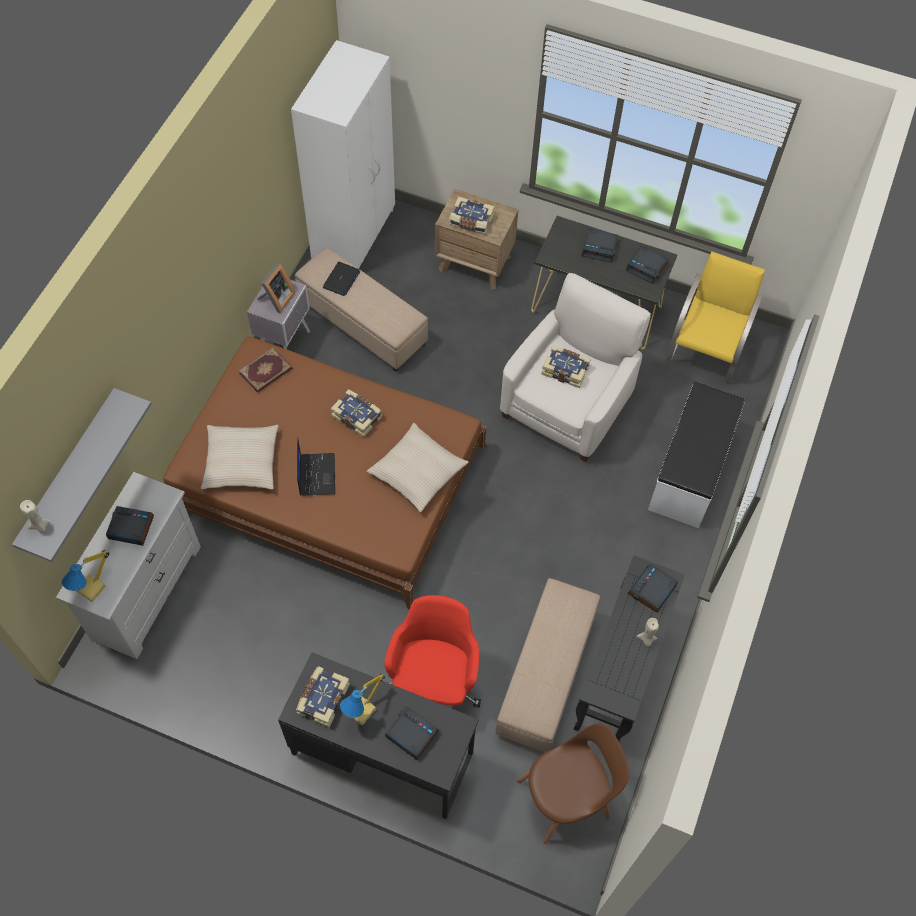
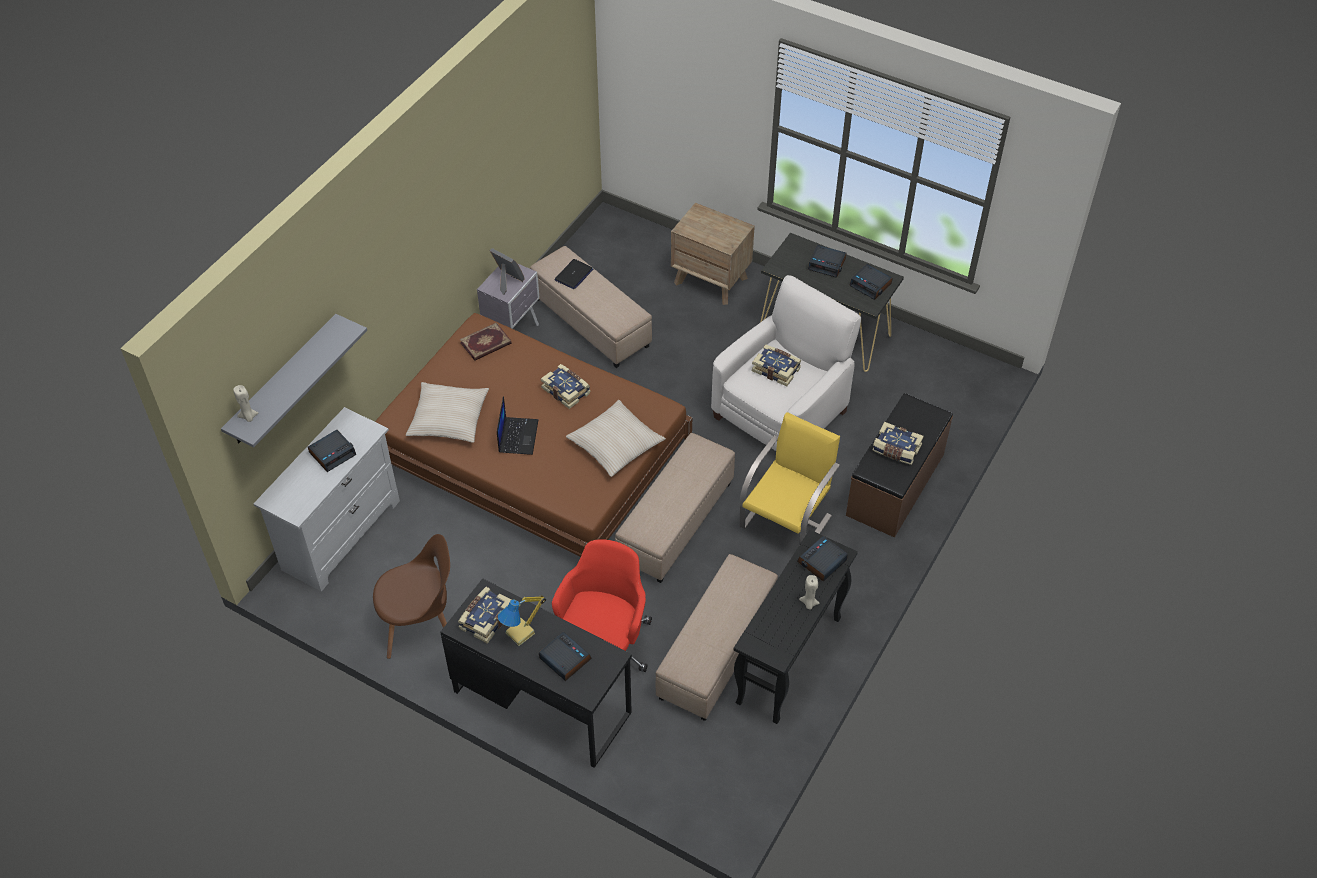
camera: 10 degrees right, 10 degrees down
(92, 589) = (288, 500): table lamp -> none
(130, 528) = (332, 453): alarm clock -> alarm clock turned 120 degrees clockwise
(277, 299) = (507, 281): picture frame -> picture frame turned 90 degrees counterclockwise
(355, 234) = (597, 244): white wardrobe -> none
(471, 221) = (706, 232): book -> book (896, 450)
(482, 537) = (675, 522): none -> beige ottoman
(567, 797) = (718, 763): brown chair -> brown chair (421, 624)
(691, 470) = (896, 485): white bench -> brown bench
(706, 350) = (930, 378): yellow chair -> yellow chair (787, 520)

